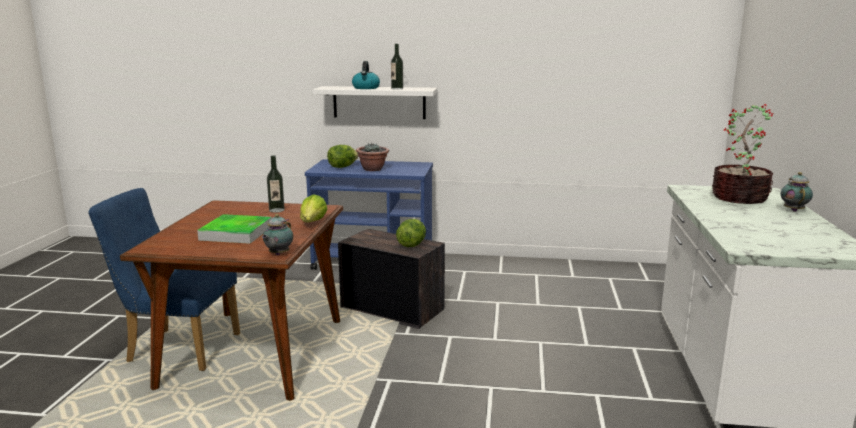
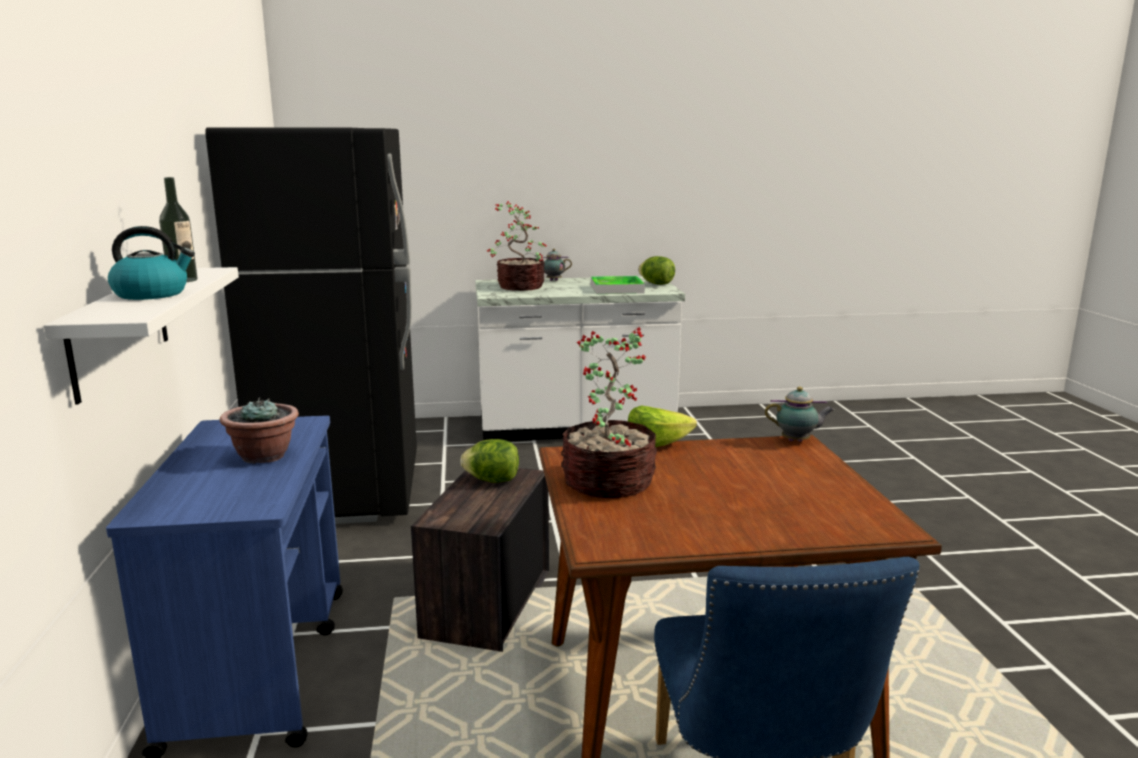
camera: 105 degrees left, 0 degrees up
(236, 233) = (752, 483): tray -> tray (616, 289)
(276, 210) = (608, 483): bottle -> potted plant
(342, 167) = (230, 487): lettuce -> lettuce (656, 284)
(566, 277) = (344, 490): none -> black fridge

